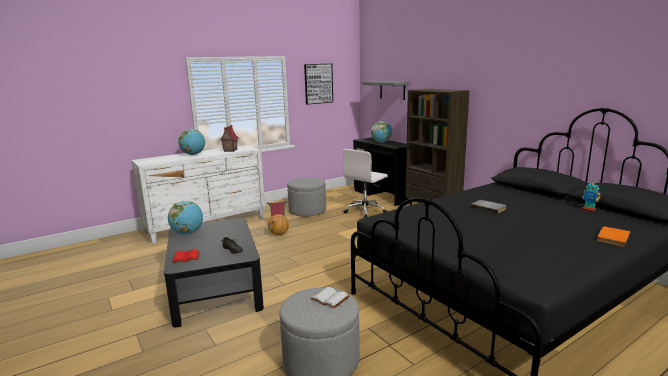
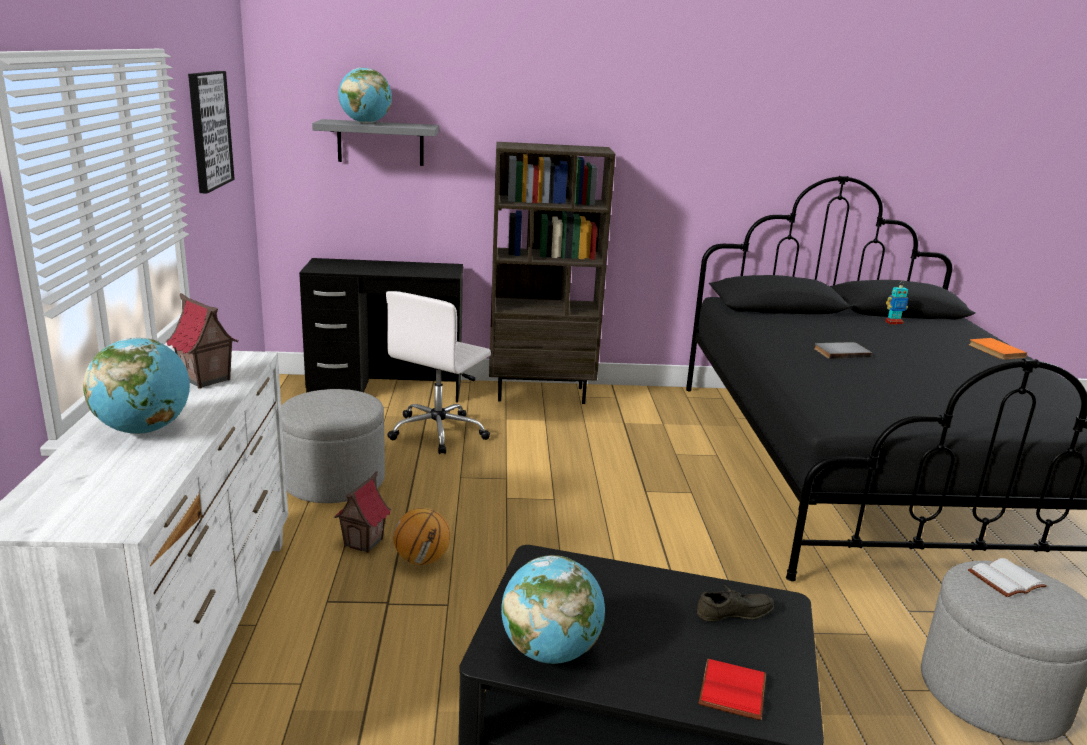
camera: 60 degrees left, 5 degrees up
(365, 211) = (439, 432): white office chair -> white office chair turned 45 degrees clockwise
(381, 142) = (383, 268): globe -> globe (365, 123)

